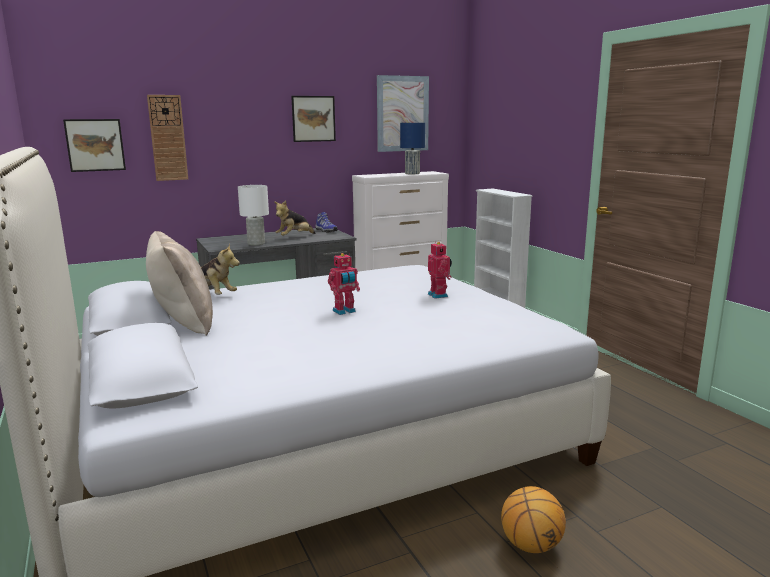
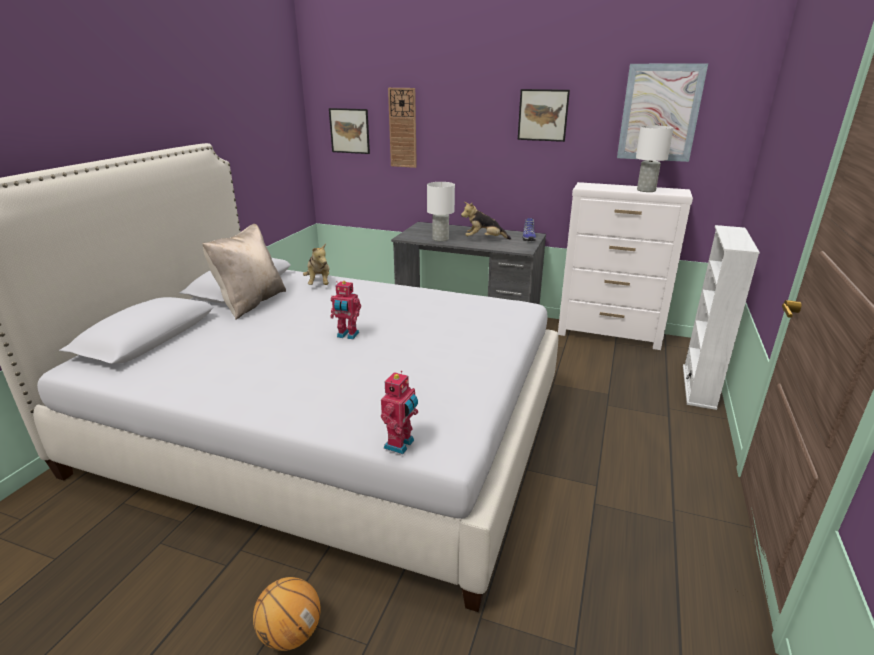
camera: 45 degrees right, 10 degrees up
(412, 173) = (646, 190): blue table lamp -> white table lamp
(439, 295) = (455, 350): toy robot -> toy robot (401, 444)

